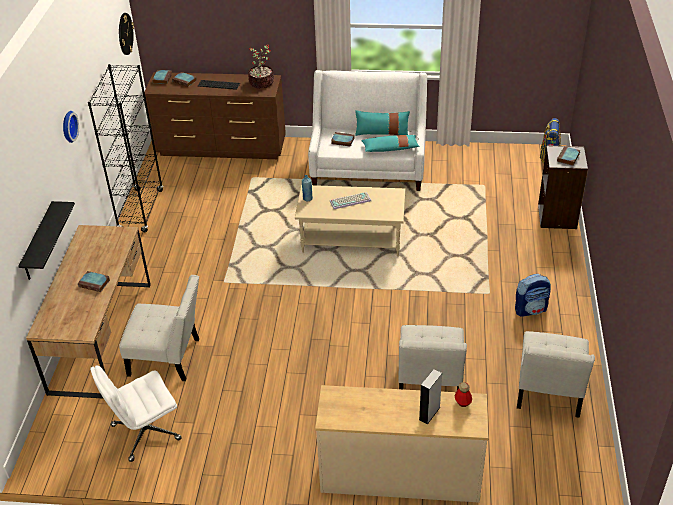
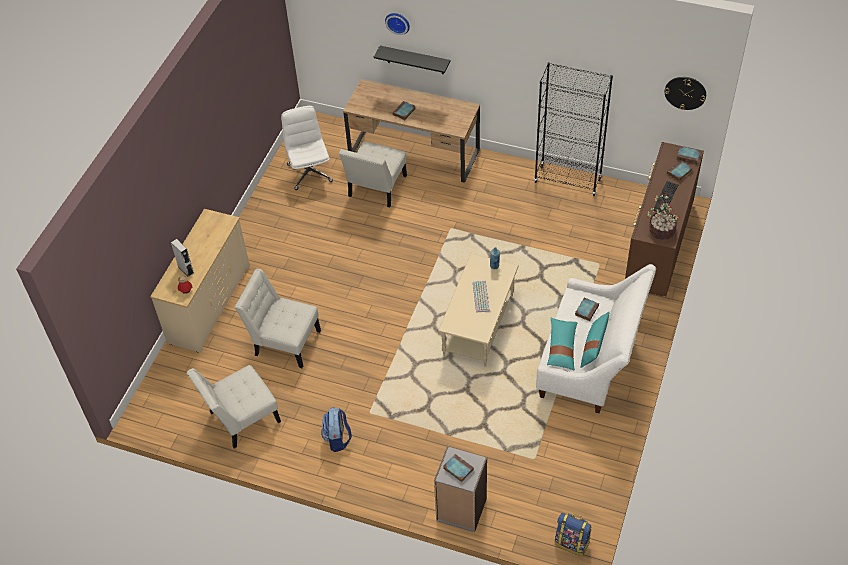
camera: 105 degrees right, 10 degrees up
(68, 126) = (510, 50): wall clock -> wall clock (398, 22)
(548, 393) = (241, 419): white chair -> white chair turned 60 degrees counterclockwise

